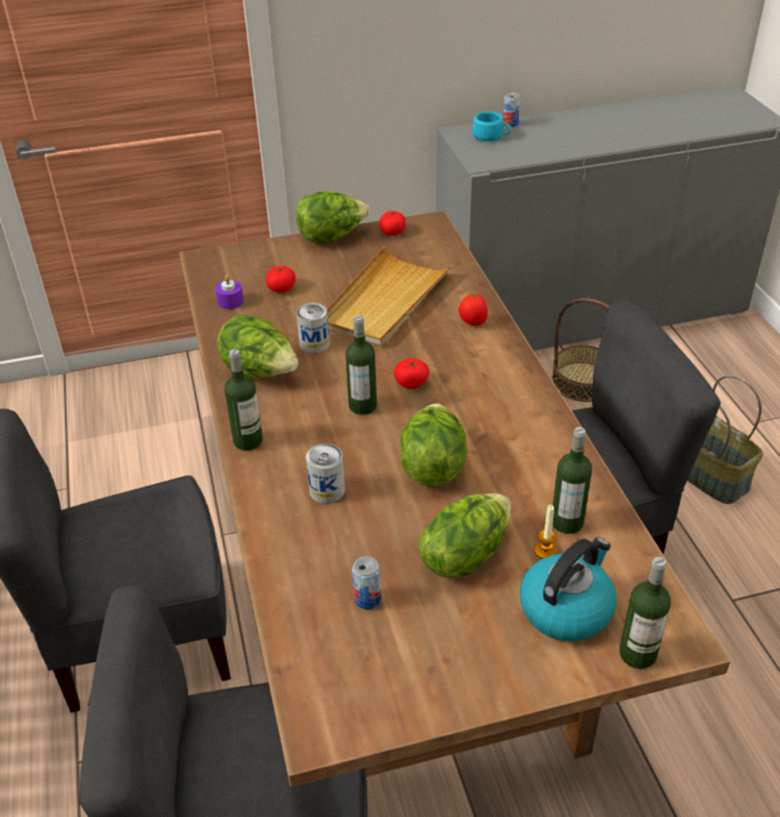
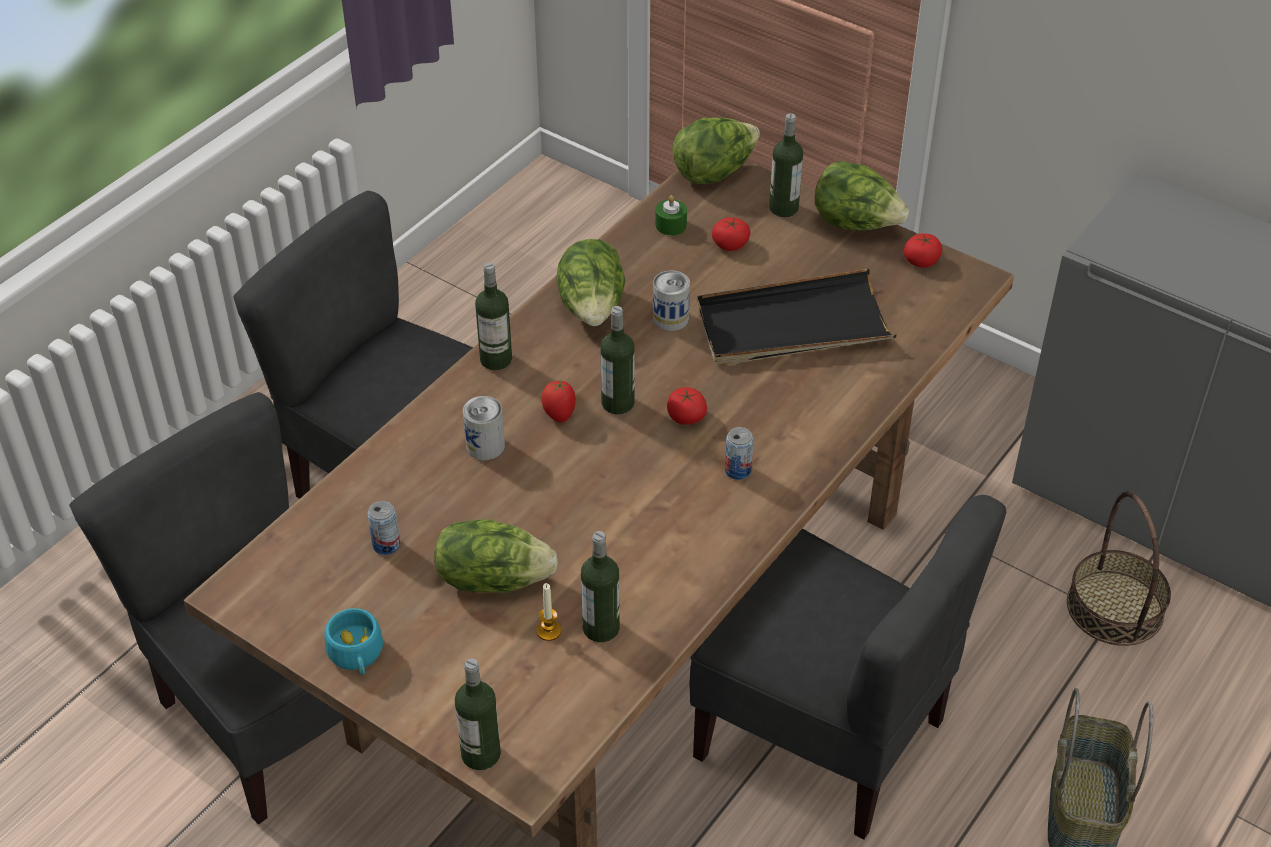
camera: 50 degrees right, 5 degrees up
(230, 301) = (671, 225): purple candle -> green candle
(280, 254) = (783, 208): none -> bottle
(384, 301) = (792, 325): beige tray -> black tray
(432, 466) = (584, 496): lettuce -> lettuce (714, 172)
(472, 323) = (830, 407): tomato -> tomato (559, 415)
(491, 137) = (1173, 222): turquoise cup -> turquoise cup (357, 656)
(510, 124) = (1226, 221): can -> can (738, 470)
(566, 608) = (491, 680): kettle -> none

